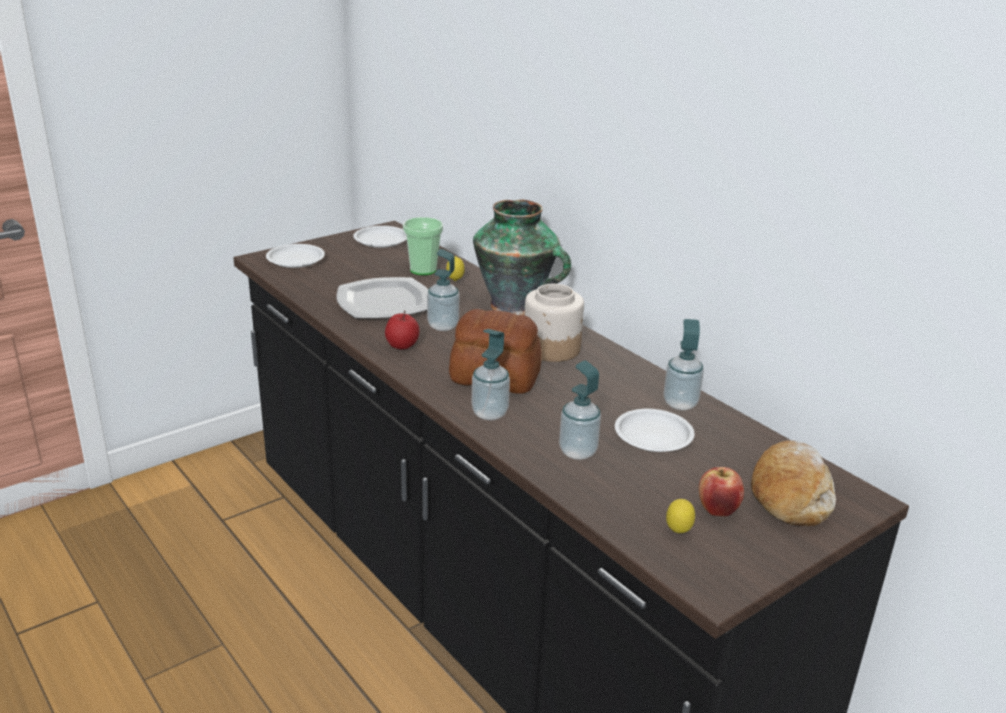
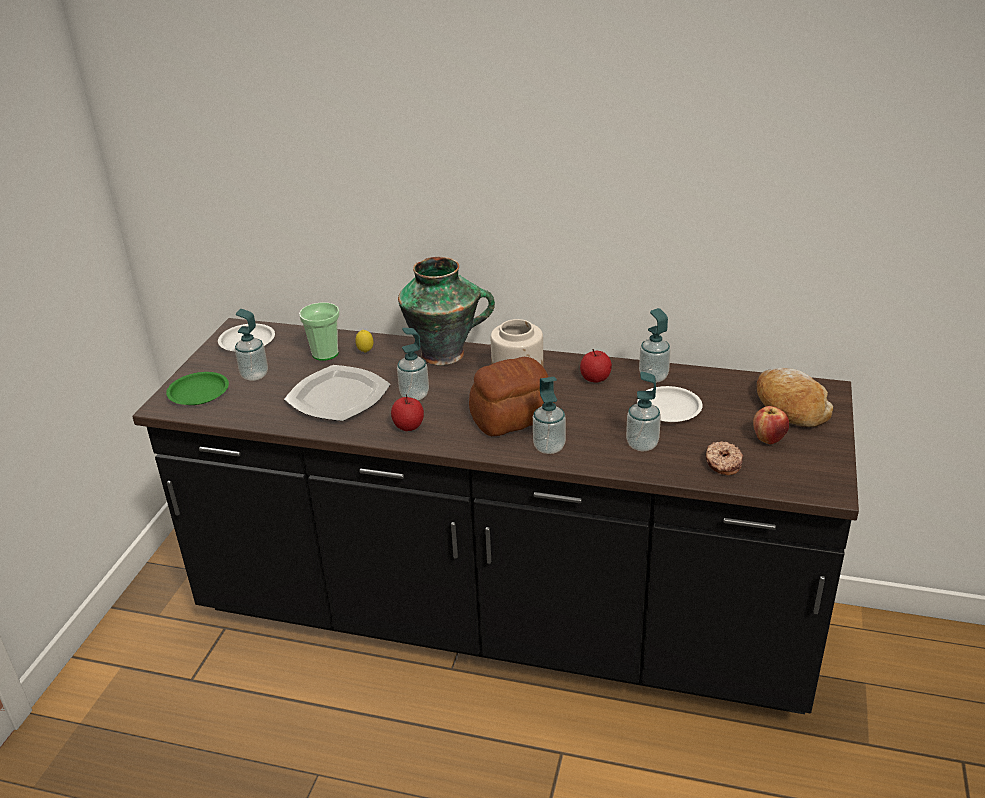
camera: 35 degrees left, 5 degrees up
(296, 259) = (199, 392): white plate -> green plate
(350, 264) = (254, 375): none -> soap dispenser
(620, 380) = (595, 378): none -> apple
(632, 506) = (722, 463): none -> donut
(678, 532) = (768, 466): lemon -> none

